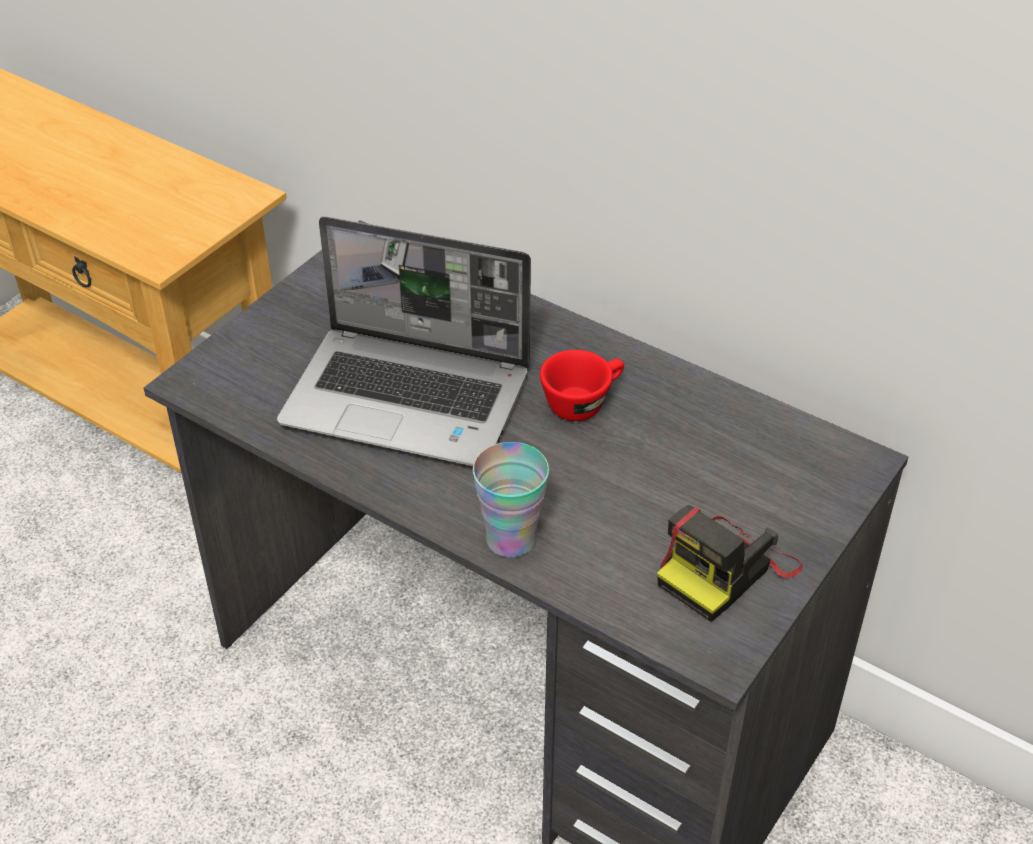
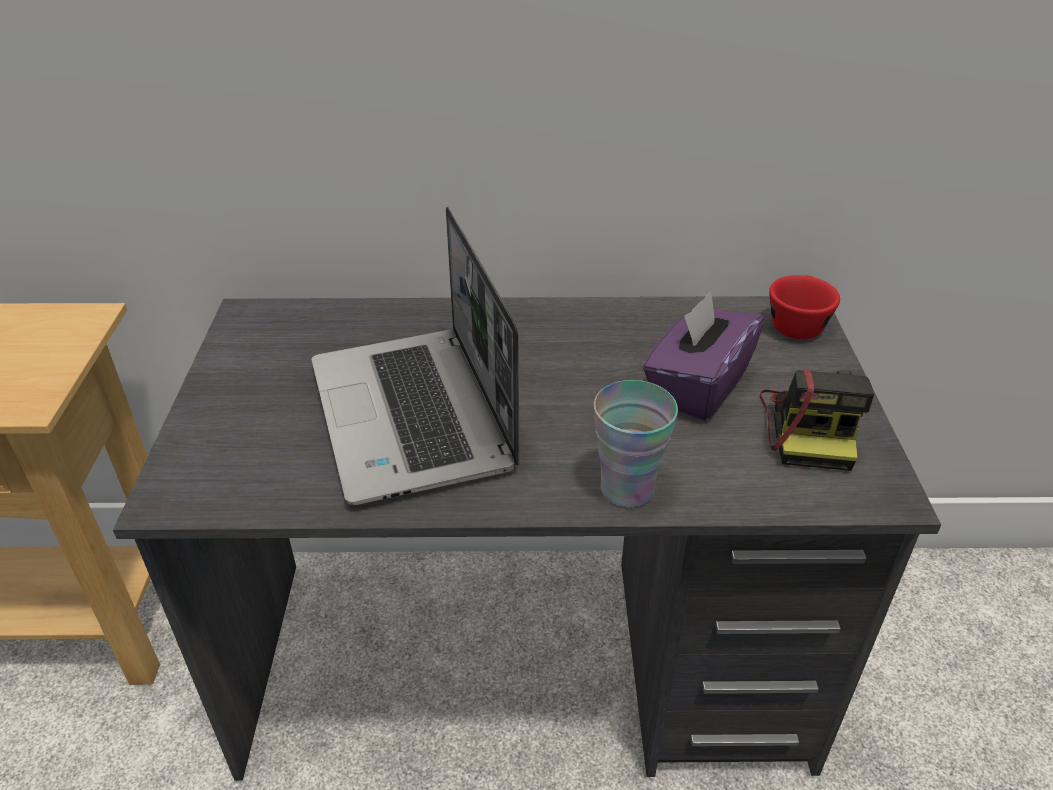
camera: 35 degrees left, 5 degrees down
(410, 399) = (415, 417): laptop -> laptop turned 90 degrees clockwise
(583, 402) = (565, 356): red cup -> red cup (796, 323)
(667, 484) = (697, 386): none -> purple tissue box

